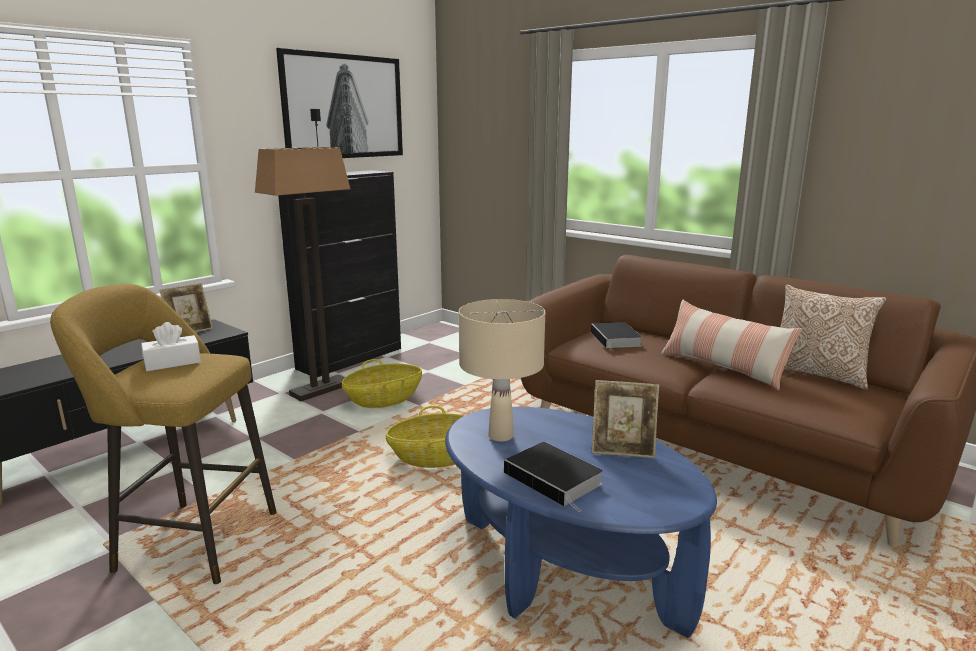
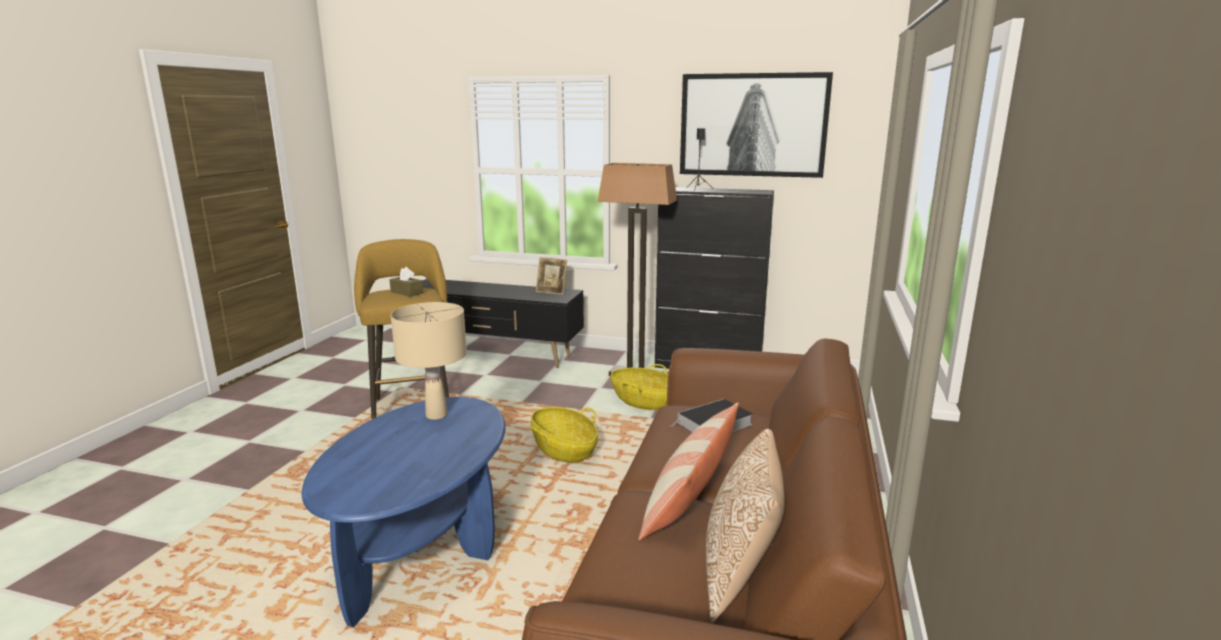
camera: 65 degrees right, 0 degrees up
(172, 363) = (406, 292): white tissue box -> brown tissue box
(555, 479) = (369, 446): book -> none
(622, 450) = (430, 465): picture frame -> none

